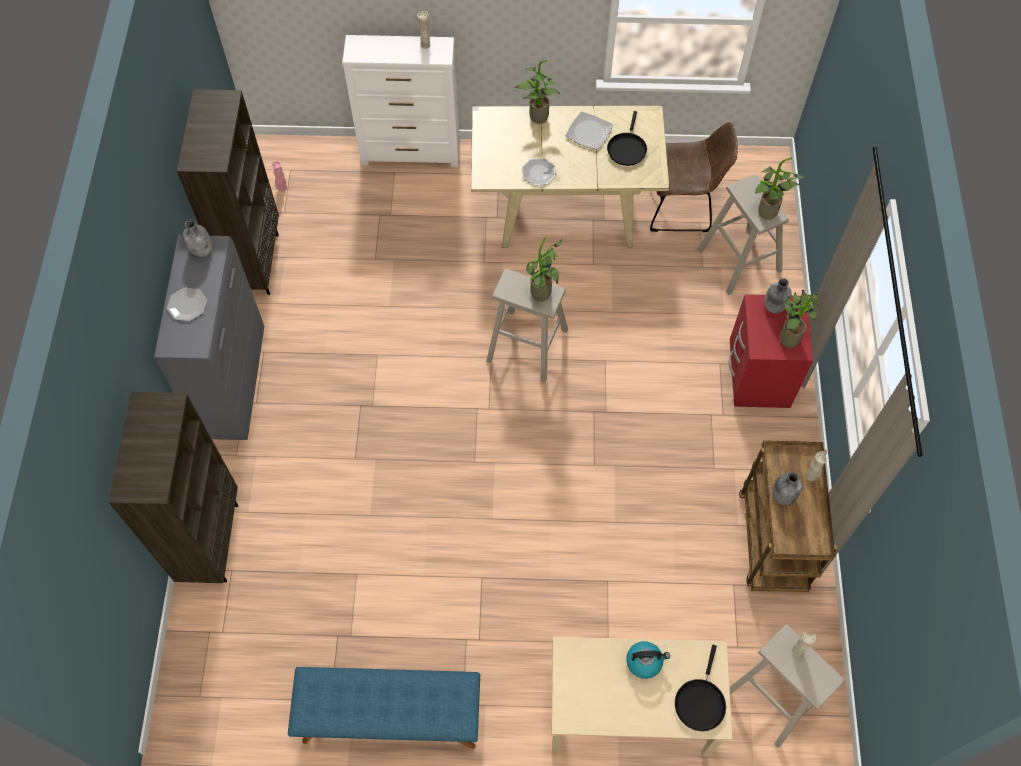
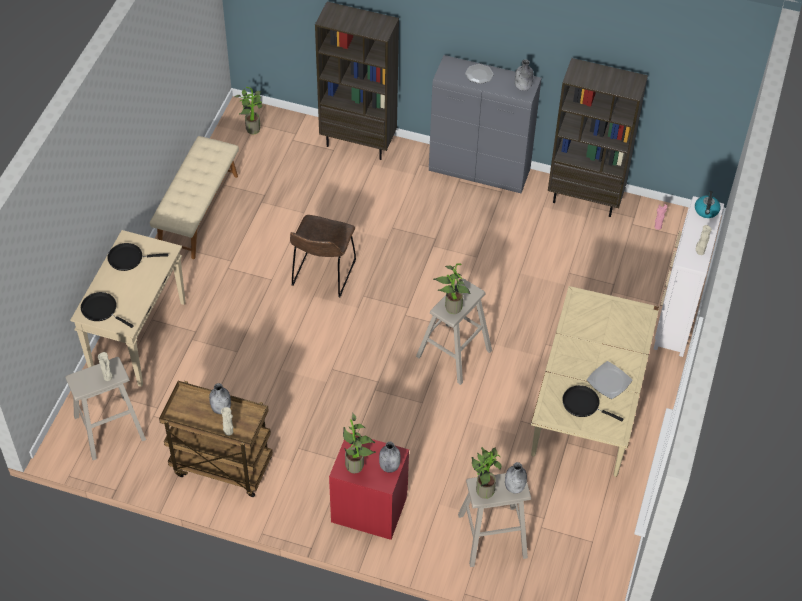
camera: 105 degrees right, 10 degrees down
(390, 717) = (198, 211): blue bench -> beige bench
(536, 118) = (634, 347): potted plant -> potted plant (252, 128)
(539, 172) = (573, 334): plate -> none
(600, 701) = (128, 258): none -> black frying pan
(644, 661) = (141, 288): kettle -> kettle (706, 211)
(682, 208) = (563, 509): brown chair -> brown chair (322, 276)
(750, 188) = (515, 487): none -> grey bottle

